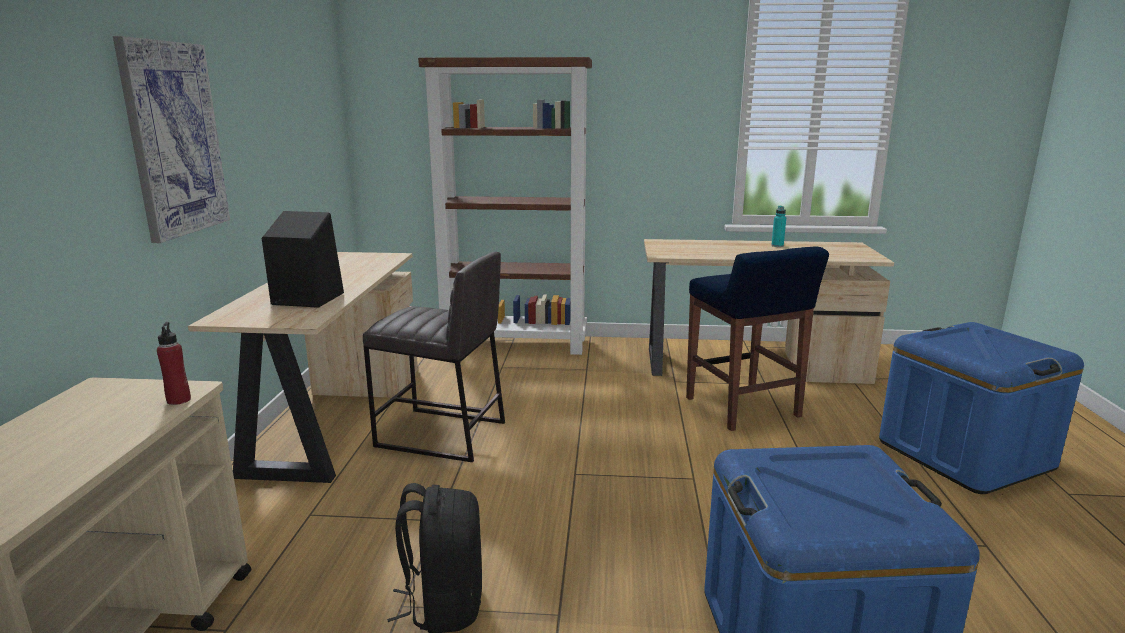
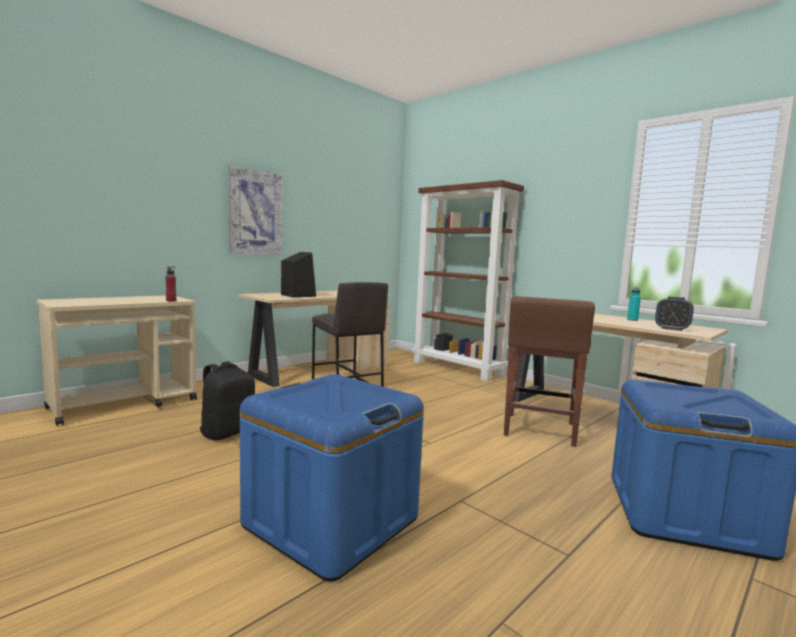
camera: 40 degrees right, 10 degrees down
(743, 408) = (539, 430): blue stool -> brown stool
(842, 255) = (672, 329): none -> alarm clock

